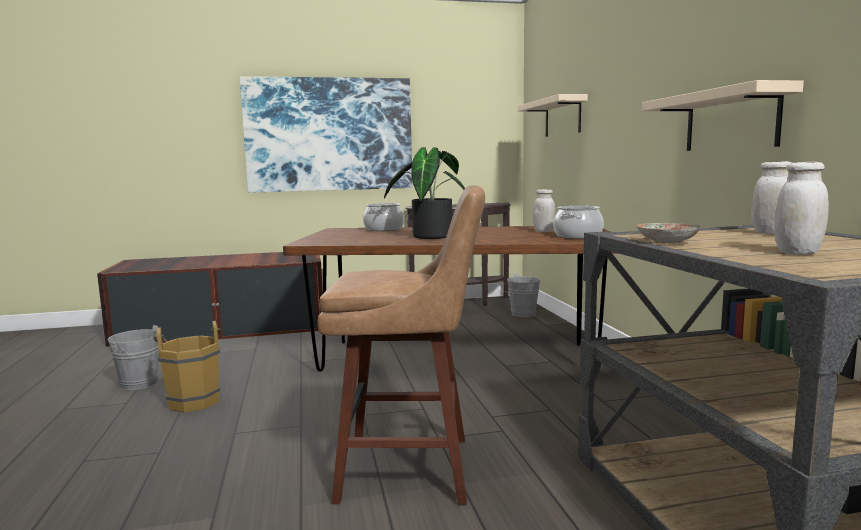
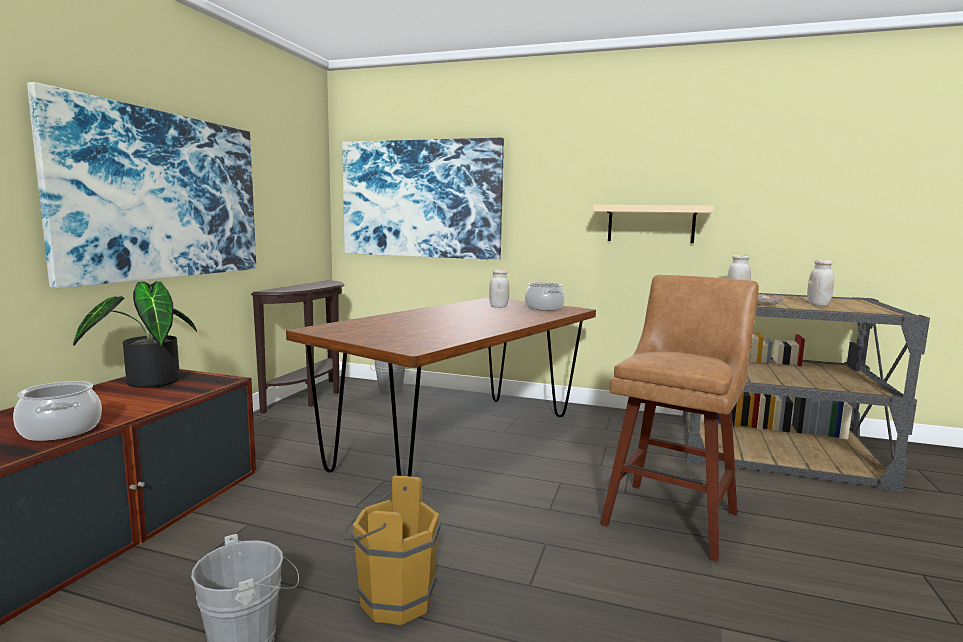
camera: 60 degrees left, 0 degrees up
(384, 229) = (365, 322): cooking pot -> cooking pot (61, 430)
(429, 236) = (458, 322): potted plant -> potted plant (147, 382)
(562, 117) = (420, 199): beige shelf -> picture

